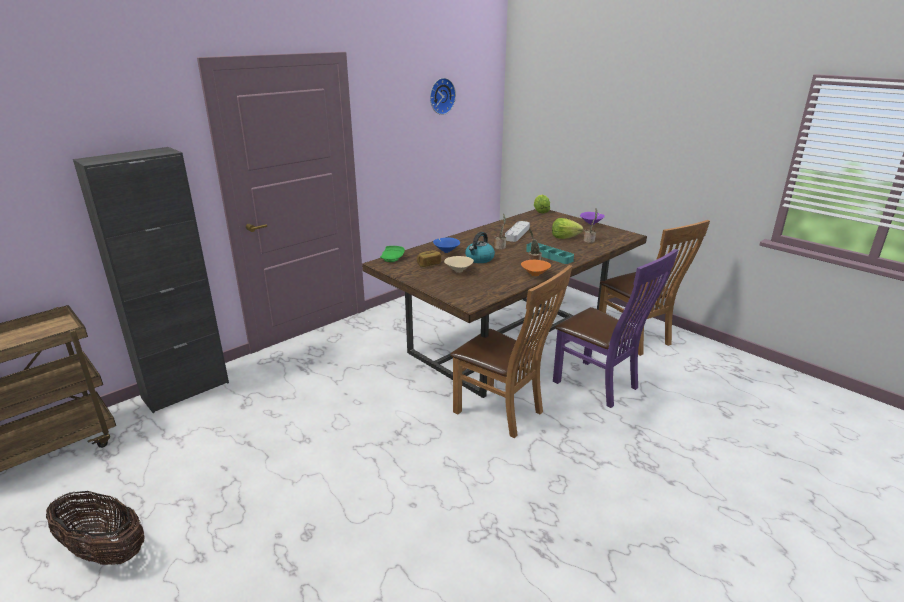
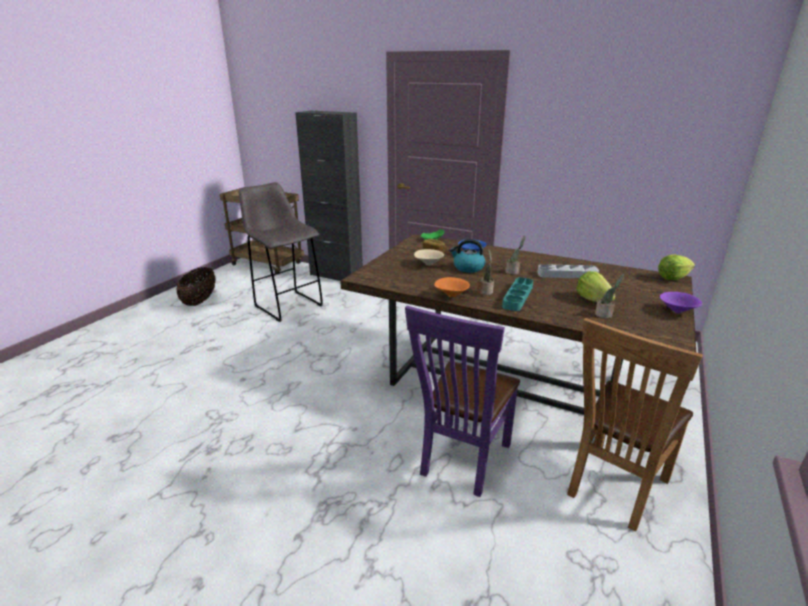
camera: 70 degrees right, 0 degrees up
(236, 446) = (287, 305): none -> grey stool
(441, 96) = (632, 107): wall clock -> none
(503, 413) = (372, 400): brown chair -> none

